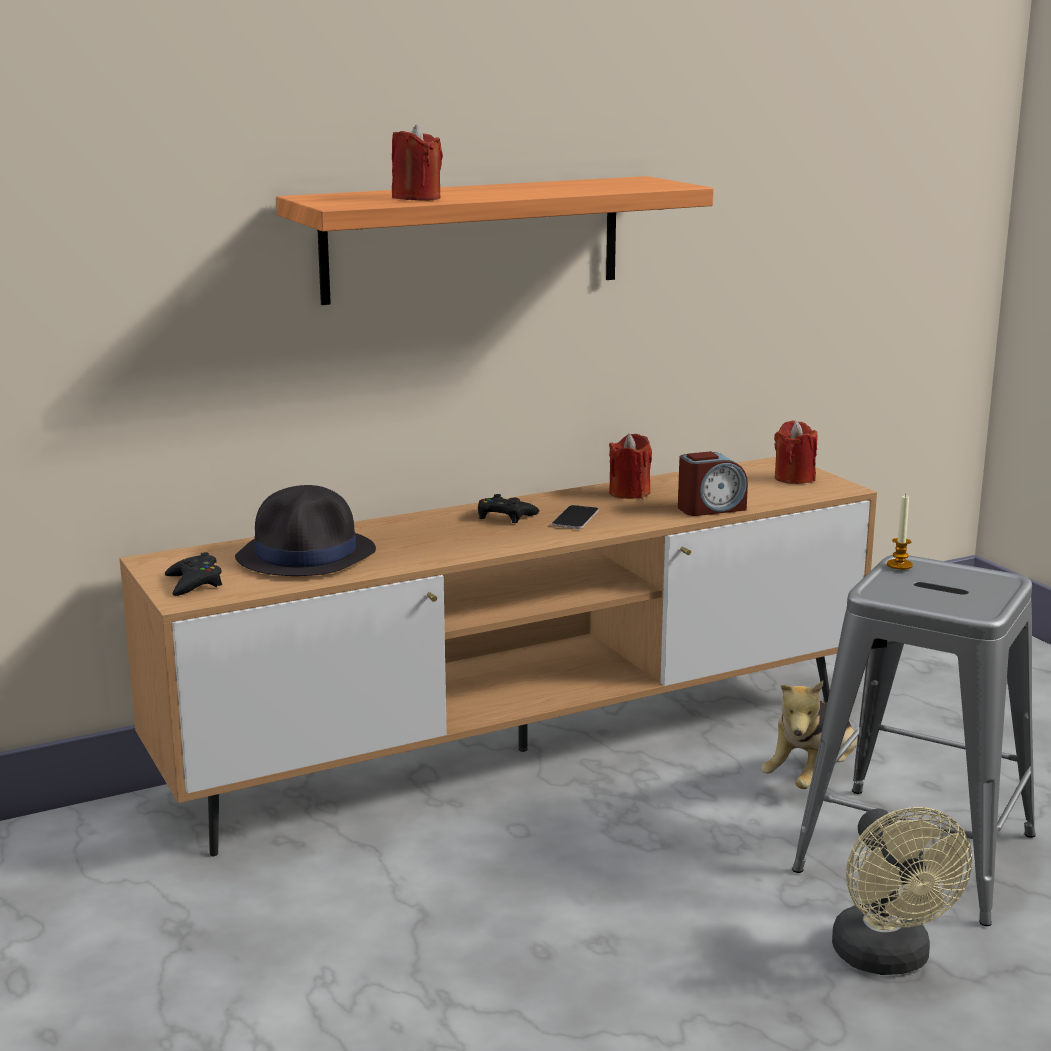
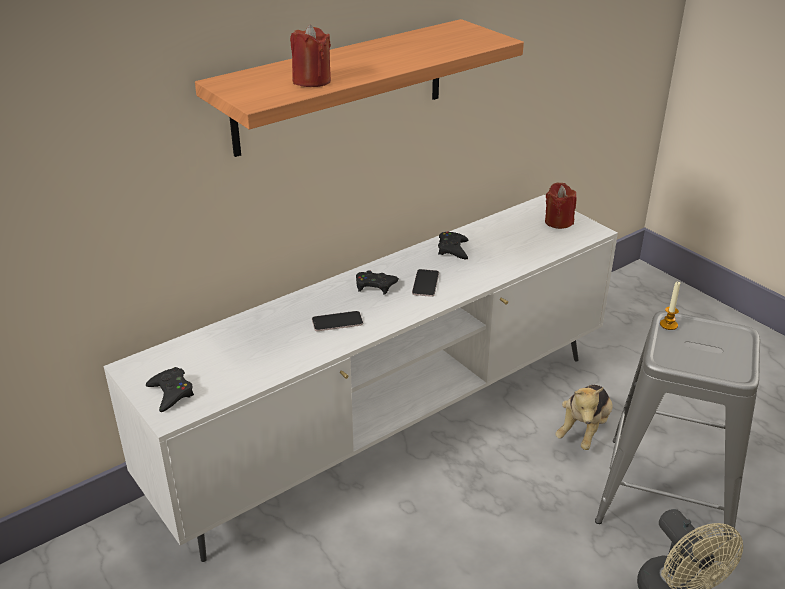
camera: 10 degrees left, 15 degrees up
(307, 555) = (246, 349): black hat -> none
(438, 542) = (337, 322): none -> phone
(523, 750) = (390, 427): brown tv stand -> white tv stand
(629, 493) = (453, 249): red candle -> black game controller
(710, 508) = (514, 263): alarm clock -> none

